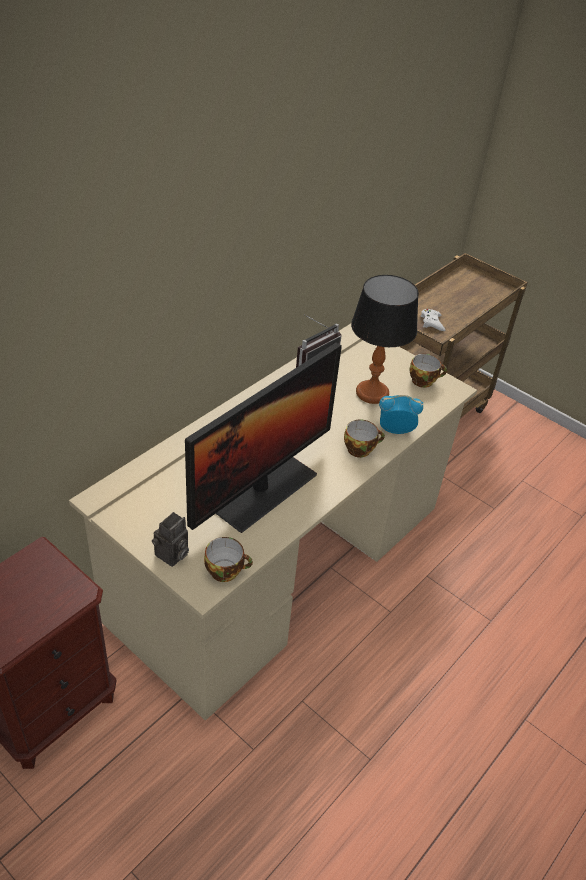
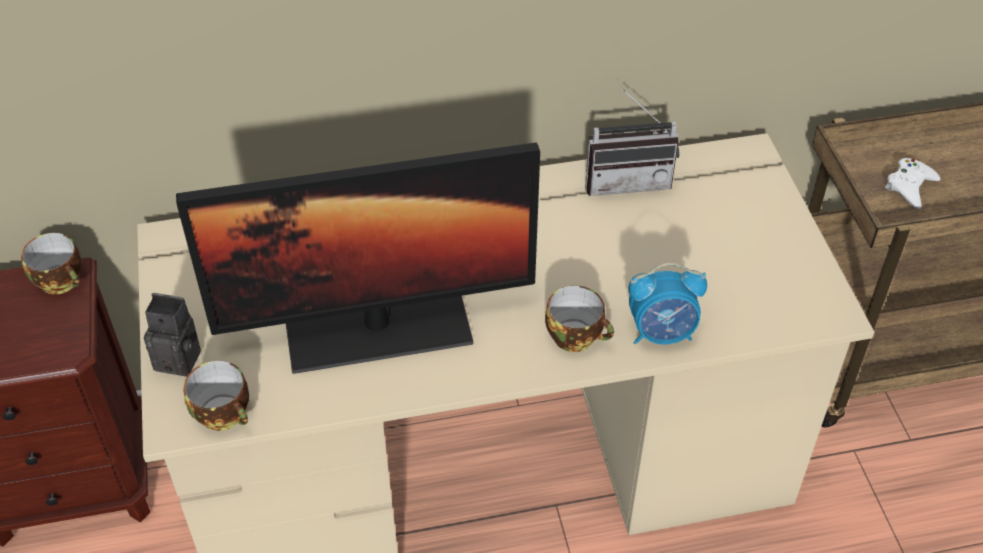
camera: 40 degrees right, 5 degrees up
(172, 556) = (181, 358): camera -> camera turned 150 degrees counterclockwise
(372, 393) = (683, 260): table lamp -> none
(395, 430) = (662, 333): alarm clock -> alarm clock turned 135 degrees clockwise
(424, 380) = (791, 276): cup -> cup (62, 281)

